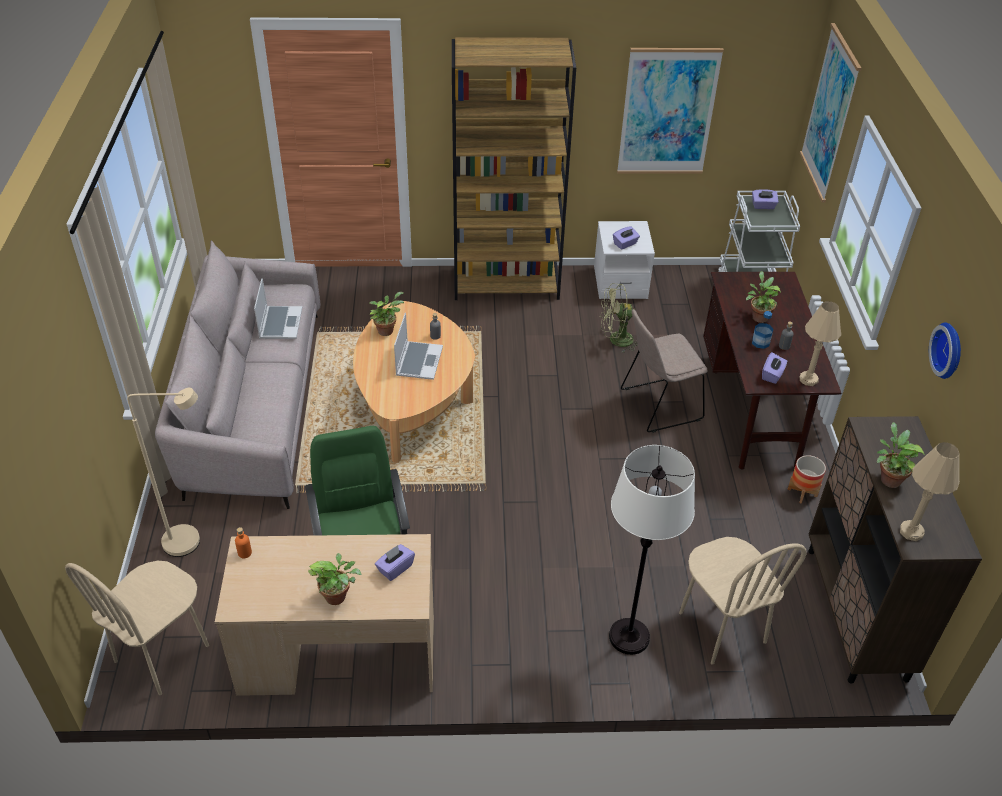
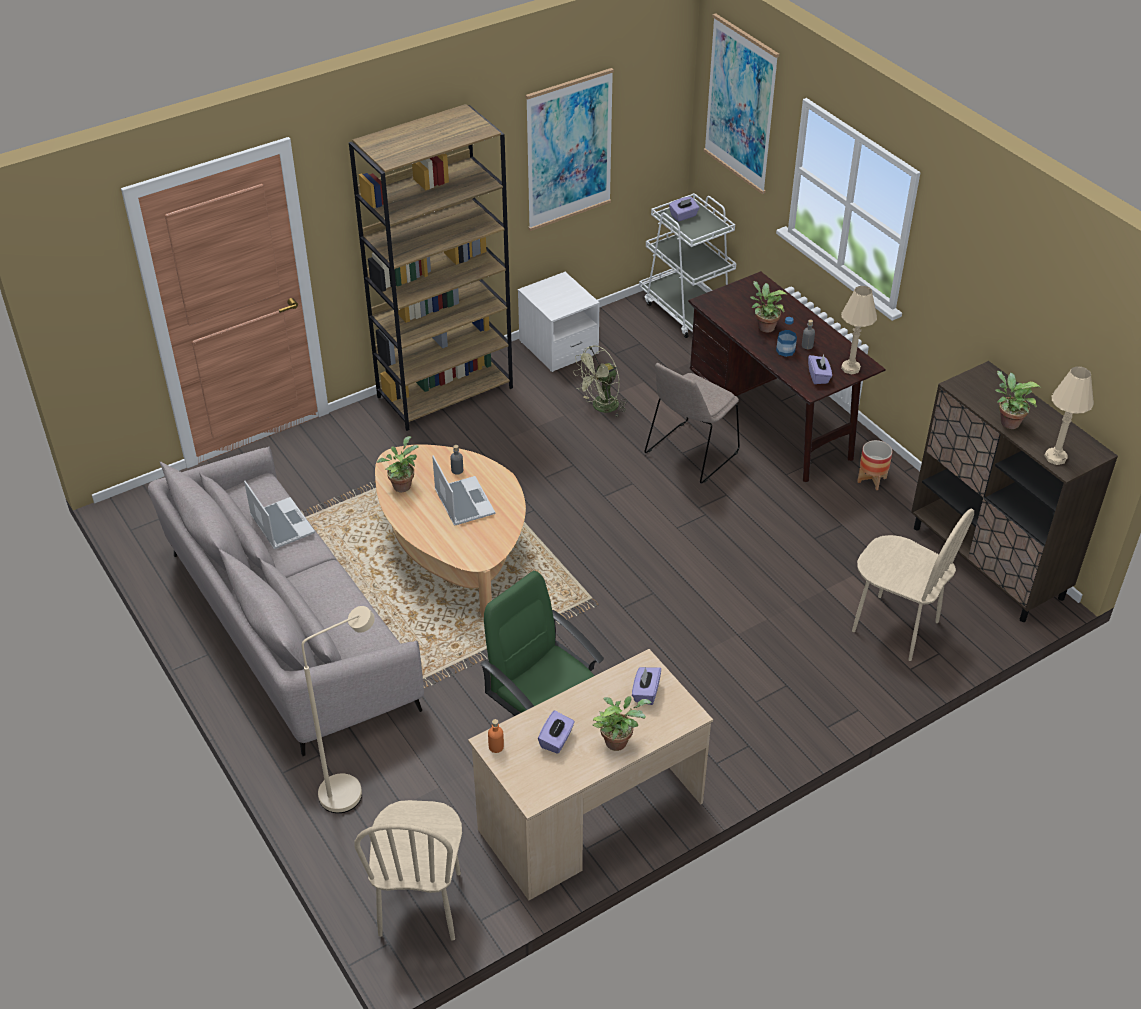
camera: 30 degrees left, 0 degrees up
(625, 244) = (564, 303): purple tissue box -> purple tissue box (556, 740)
(629, 637) = (828, 672): white floor lamp -> none
(949, 350) = (1009, 291): wall clock -> none

